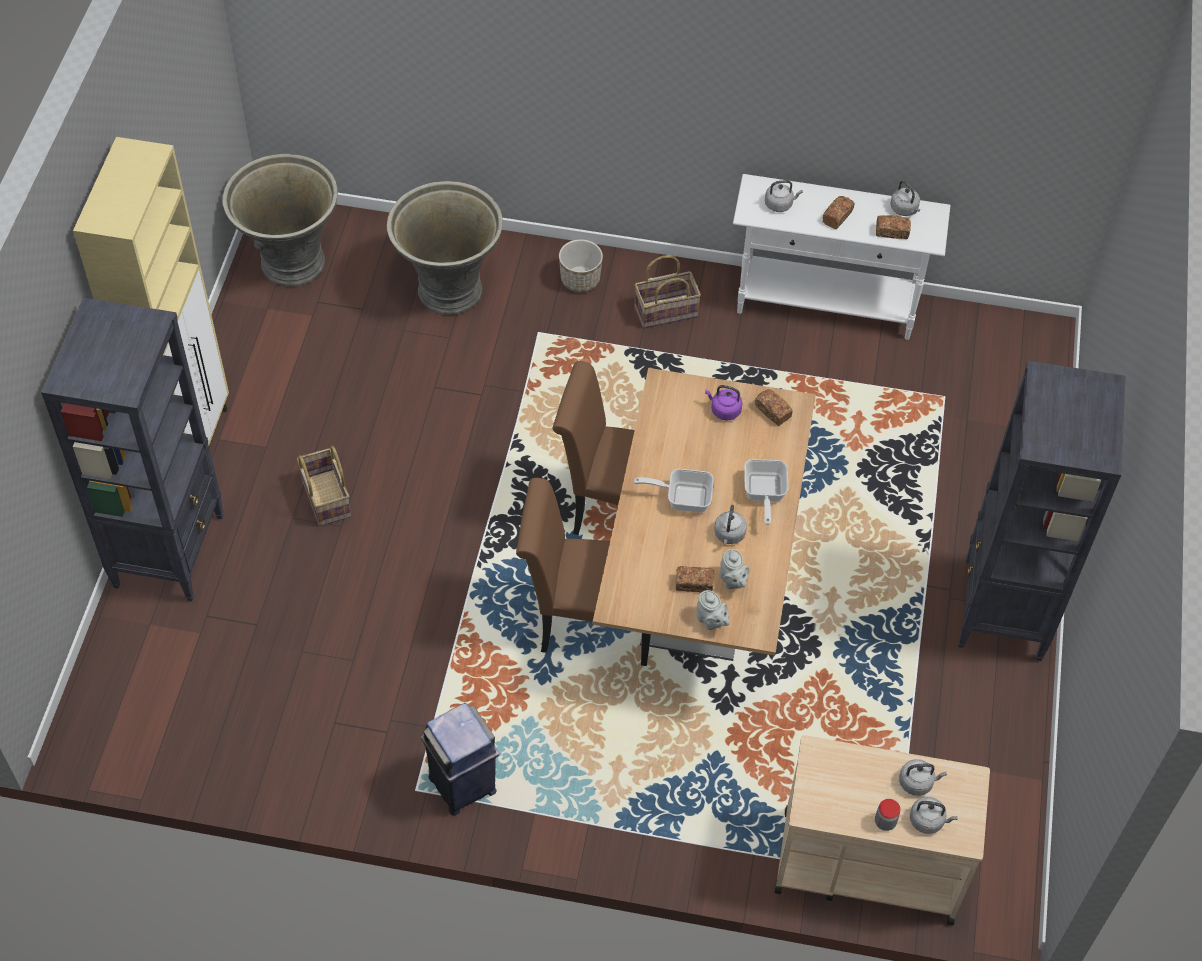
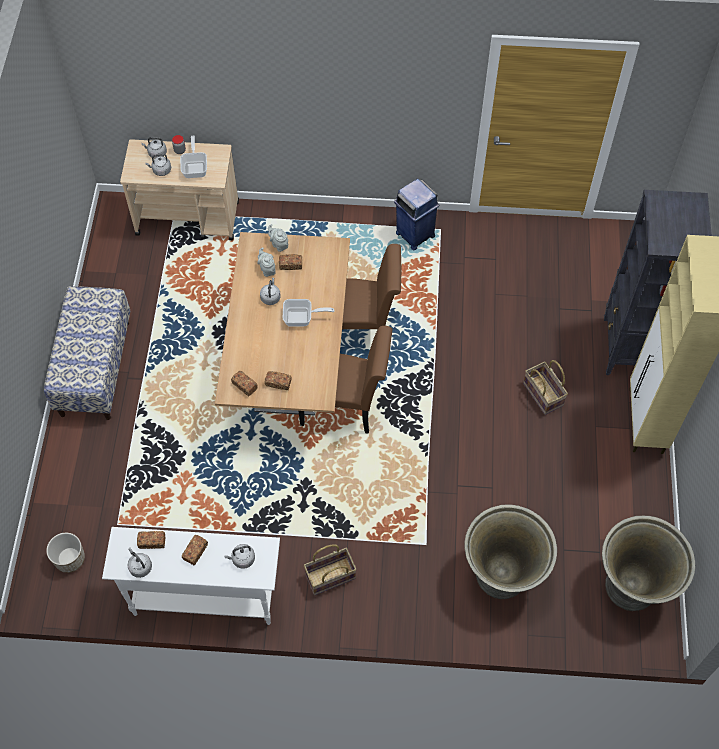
camera: 175 degrees right, 5 degrees up
(580, 280) = (401, 599): planter -> planter (70, 559)
(724, 410) = (278, 383): purple kettle -> bread
(763, 494) = (249, 326): frying pan -> frying pan (195, 167)
(1002, 610) = (95, 368): black bookcase -> bench

